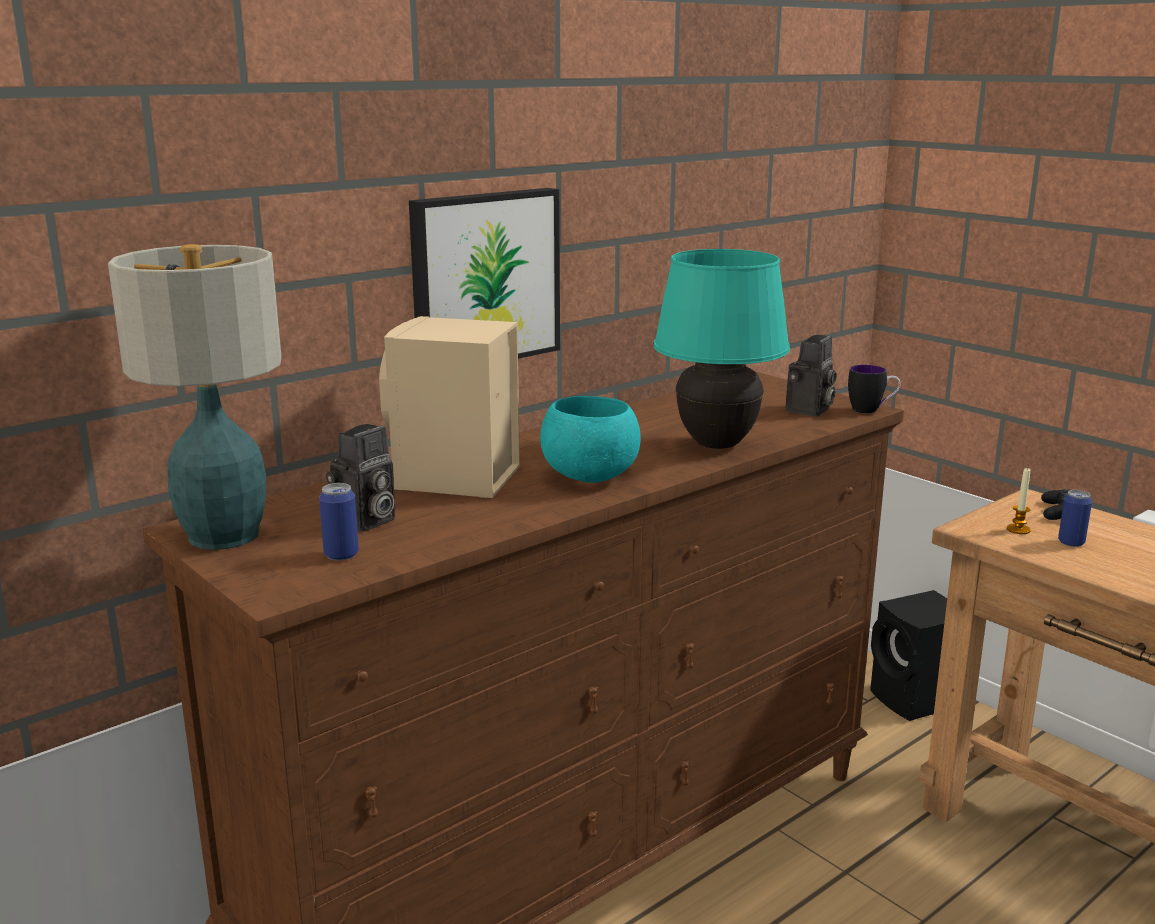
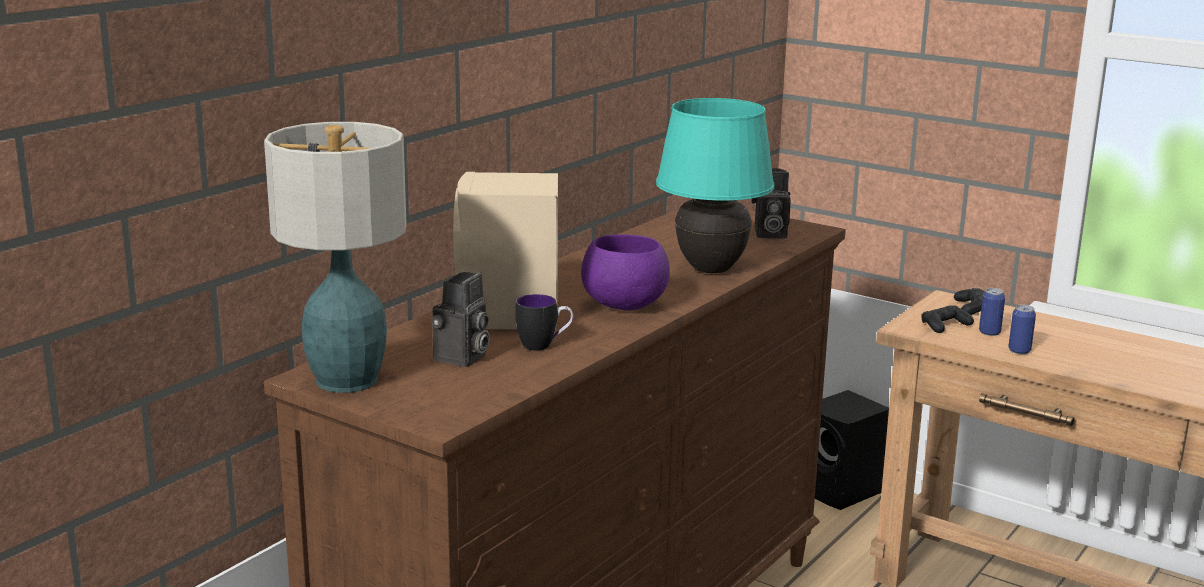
camera: 15 degrees left, 0 degrees up
(341, 554) = (465, 386): can -> can (1019, 351)
(483, 278) = (502, 132): picture -> none
(589, 478) = (624, 307): turquoise bowl -> purple bowl
(809, 411) = (768, 234): camera -> camera turned 75 degrees clockwise
(871, 410) = (819, 230): mug -> mug (544, 346)
(1018, 530) = (945, 325): candle -> black game controller

